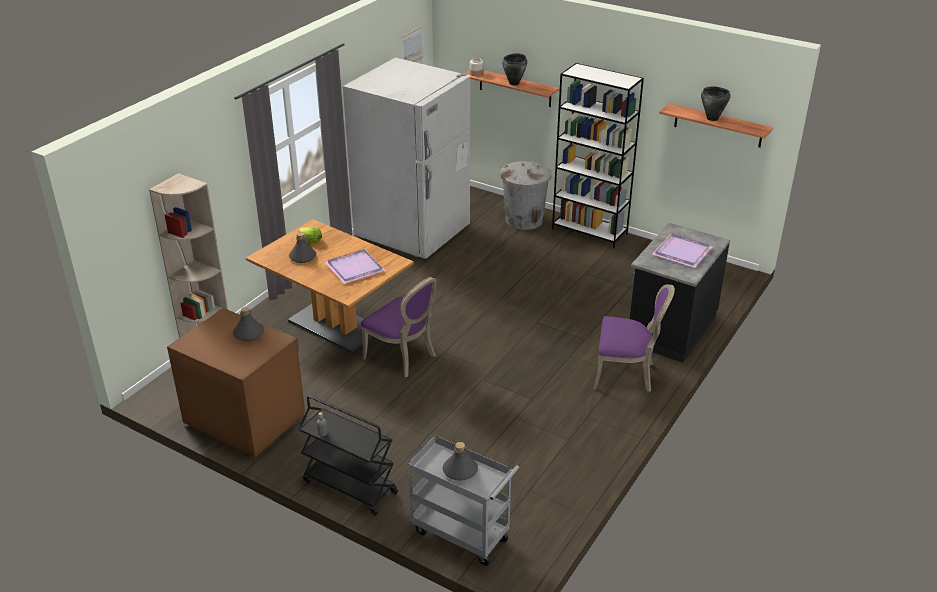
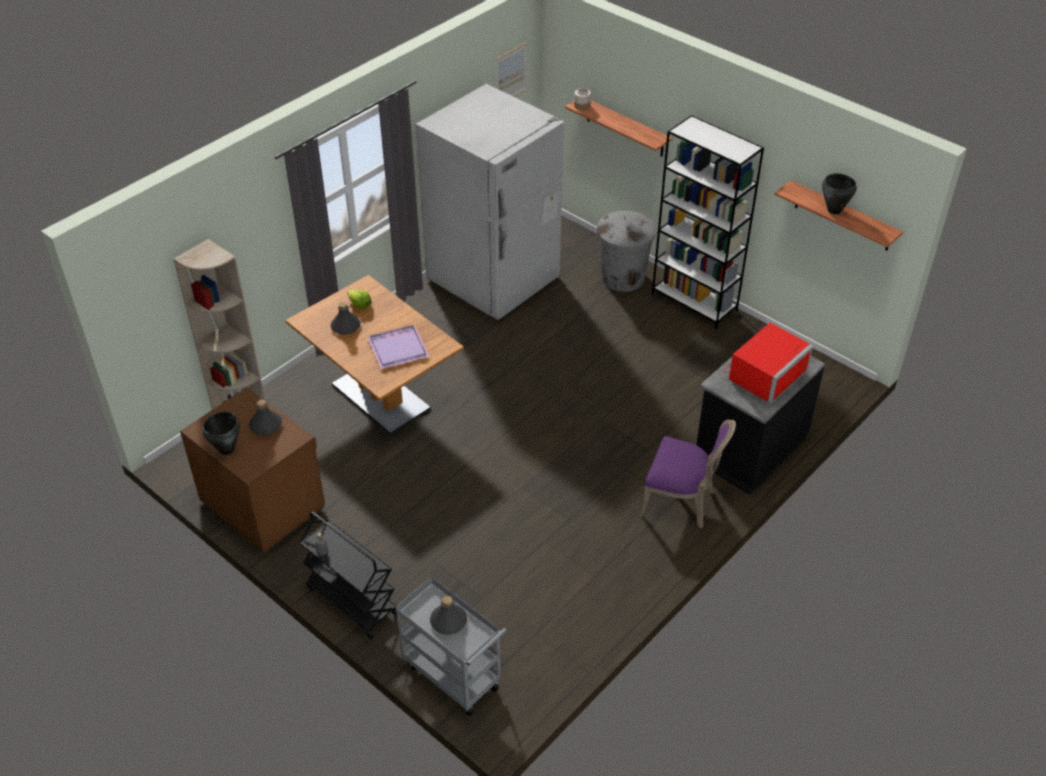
camera: 10 degrees right, 10 degrees up
(403, 357) = (444, 447): purple chair -> none
(514, 83) = (622, 125): black cooking pot -> black cooking pot (227, 449)
(681, 251) = (763, 374): purple tray -> red microwave

